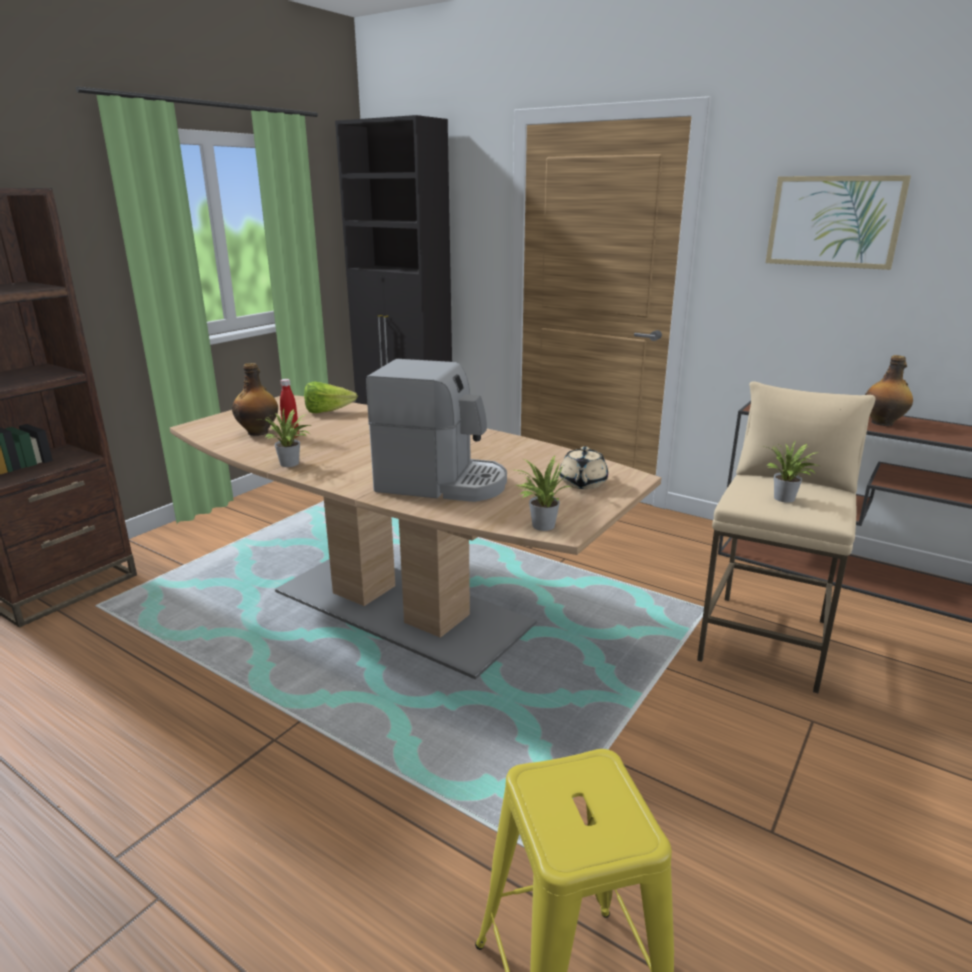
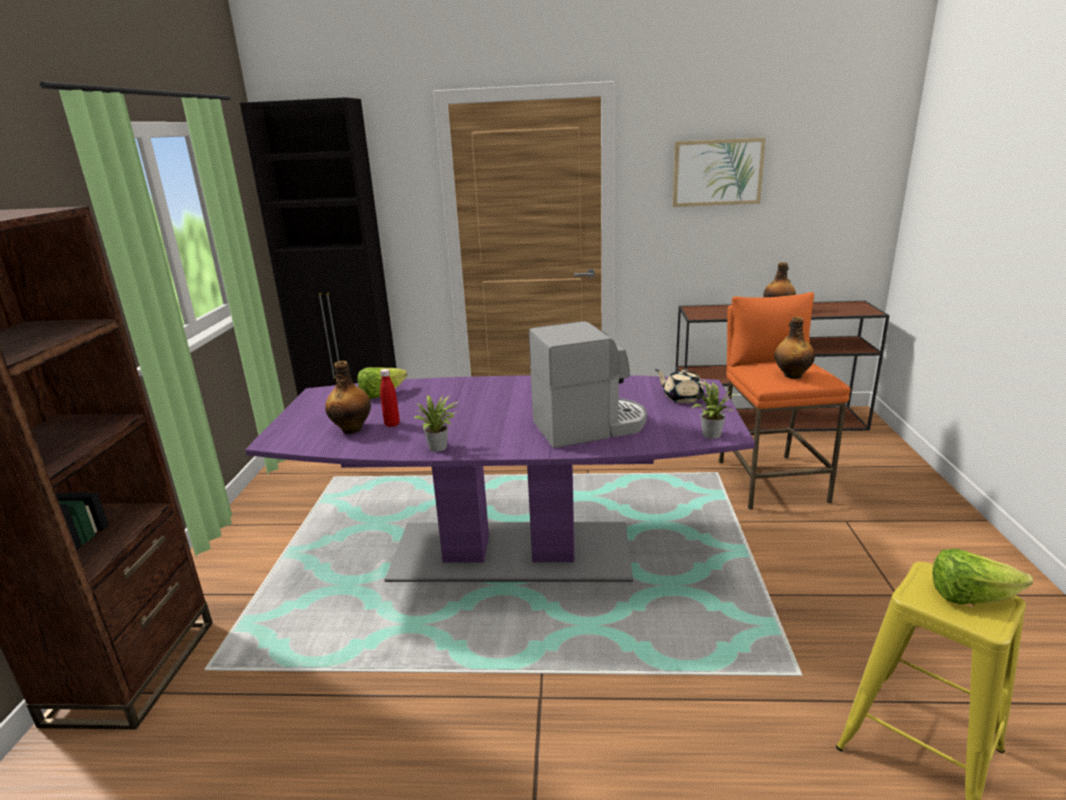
camera: 30 degrees left, 0 degrees up
(400, 607) = (510, 552): brown dining table -> purple dining table
(582, 483) = (682, 398): beige teapot -> beige teapot turned 150 degrees clockwise
(600, 814) = (969, 597): none -> lettuce
(765, 640) = (770, 481): beige stool -> orange stool
(785, 499) = (792, 375): potted plant -> bottle

